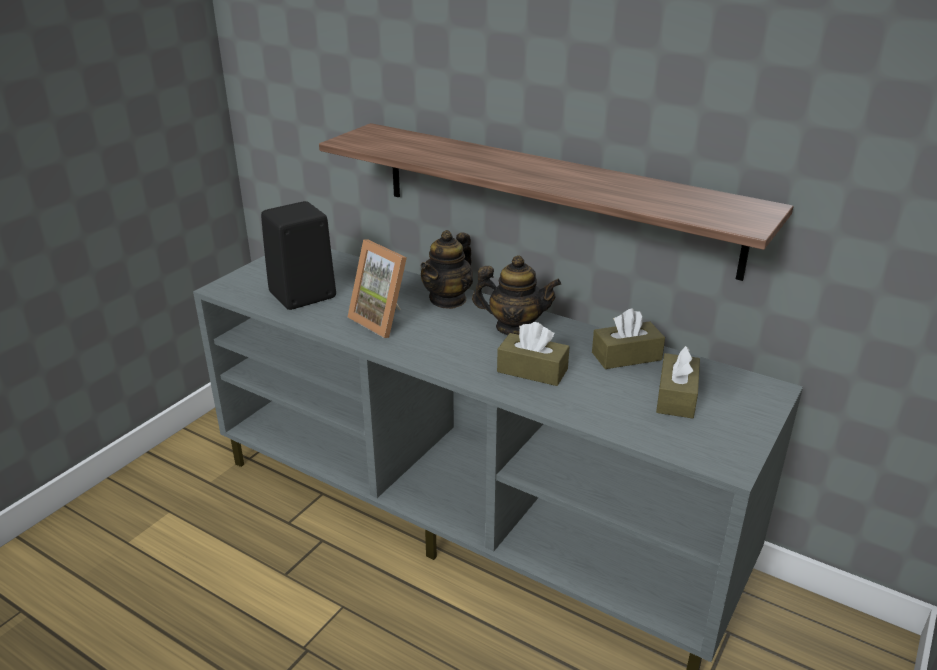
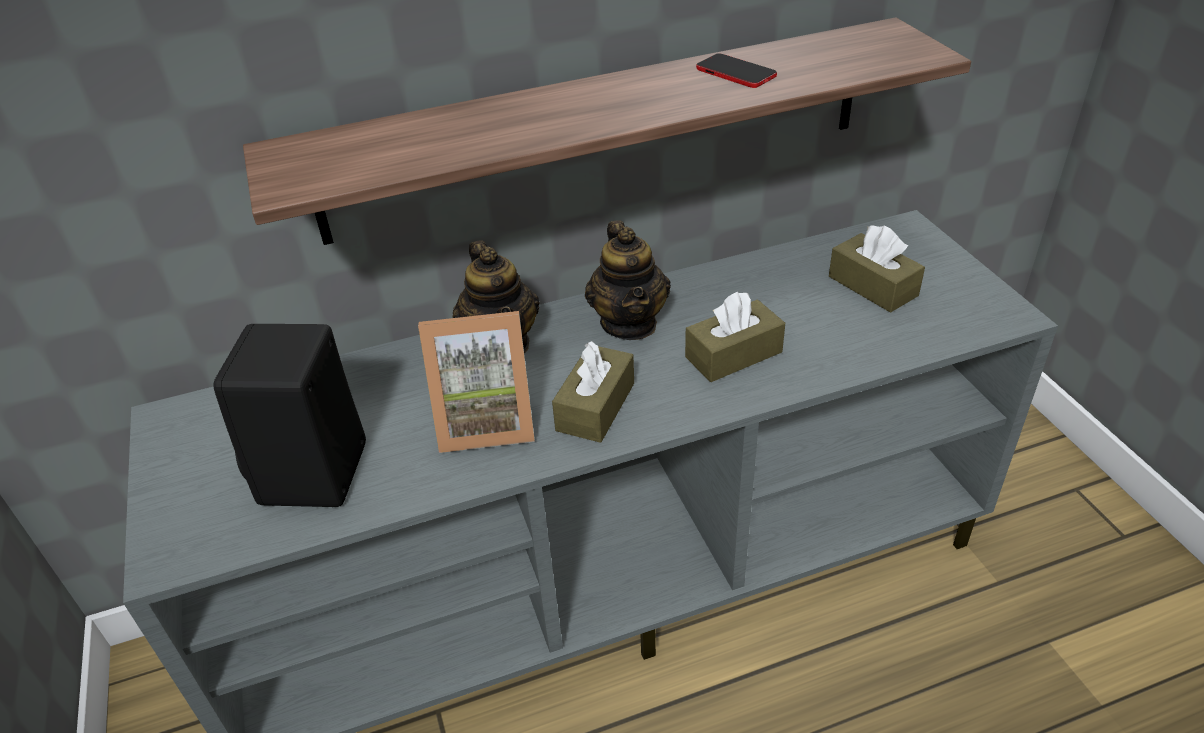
camera: 50 degrees left, 10 degrees up
(515, 328) = (629, 323): teapot -> teapot turned 120 degrees clockwise
(616, 185) = (736, 72): none -> phone
(626, 356) = (769, 278): brown tissue box -> brown tissue box (595, 407)

